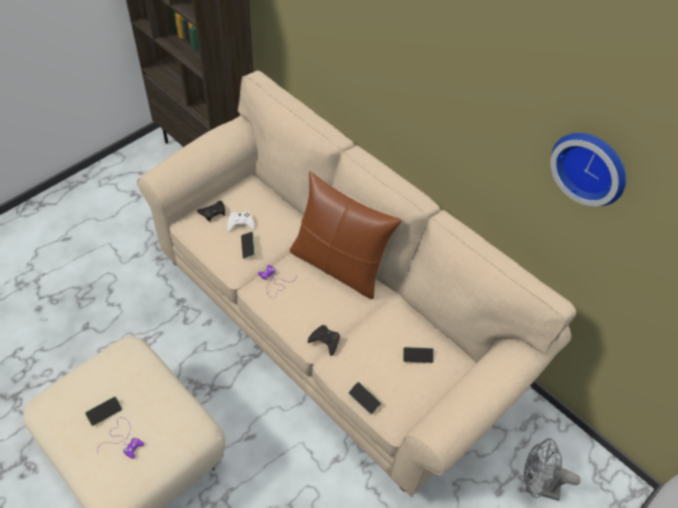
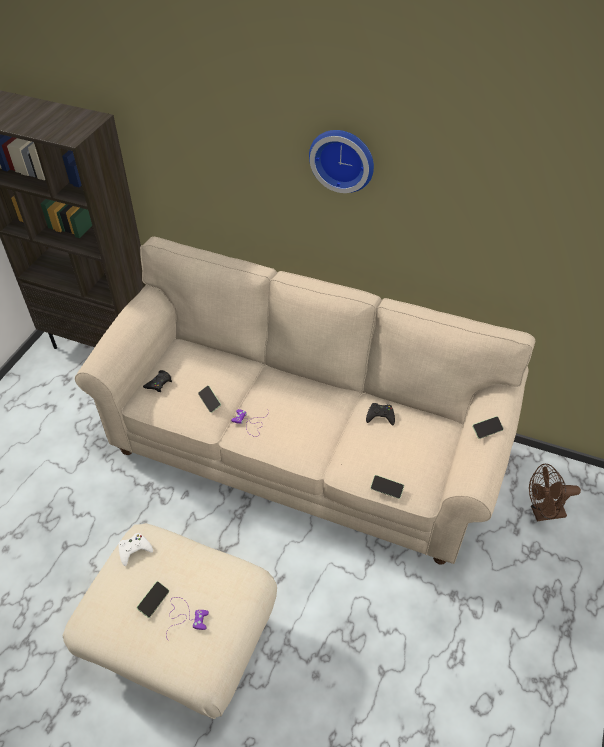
camera: 20 degrees left, 5 degrees down
(240, 223) = (191, 383): white game controller -> white game controller (134, 550)
(325, 341) = (324, 454): black game controller -> black game controller (380, 416)
(338, 265) = (299, 387): brown pillow -> none
(417, 357) = (411, 436): phone -> phone (487, 430)
(536, 486) = (542, 513): grey fan -> brown fan
(591, 166) = (514, 207): wall clock -> wall clock (343, 159)

